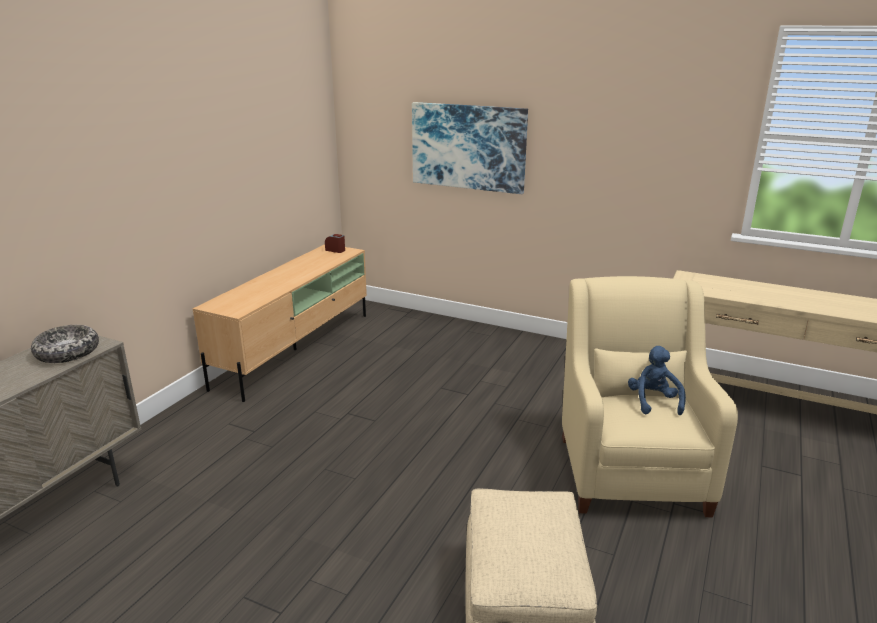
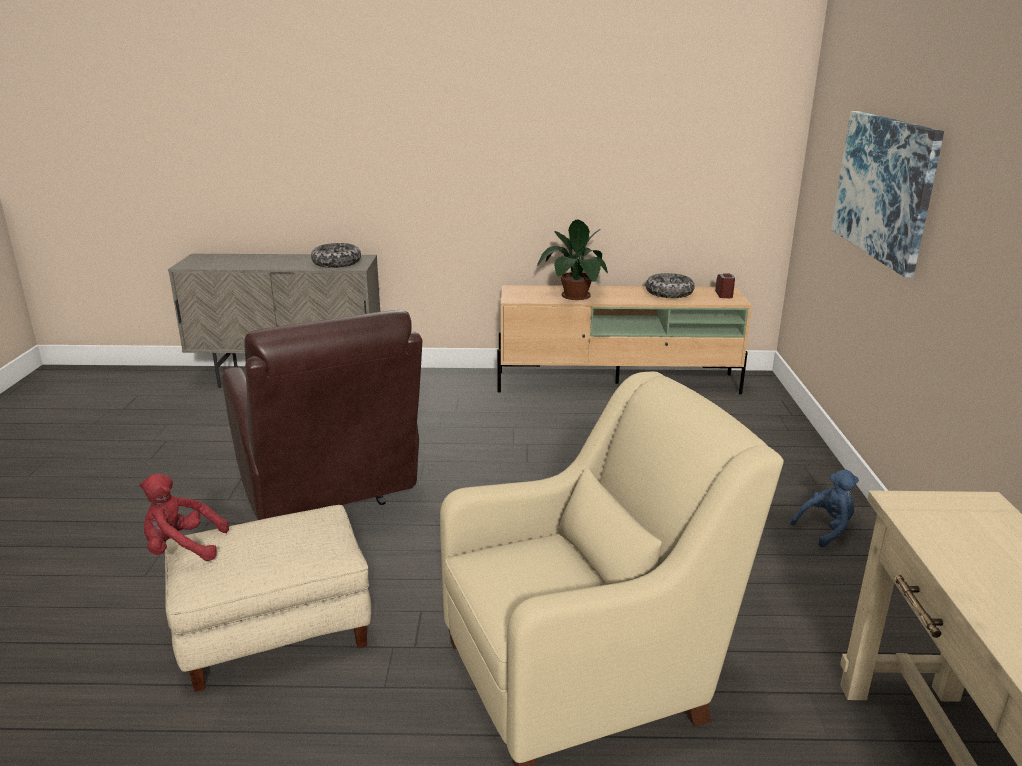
camera: 65 degrees right, 0 degrees up
(266, 290) = (574, 296): none -> potted plant
(308, 262) = (669, 293): none -> bowl
(329, 536) = (329, 492): none -> brown armchair
(516, 582) = (182, 548): none -> red plush toy
(653, 402) = (575, 577): blue plush toy -> blue plush toy (826, 529)

